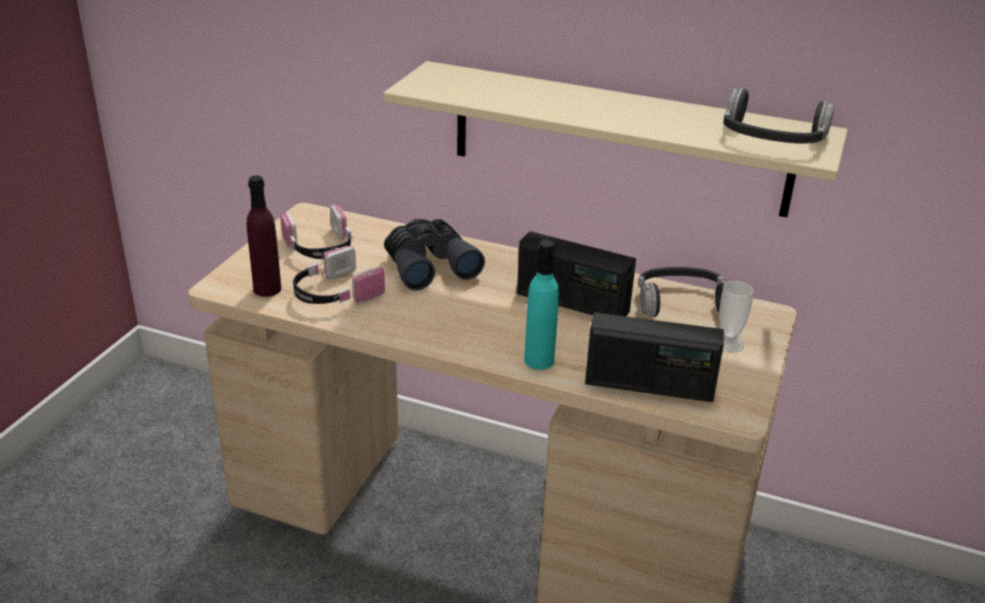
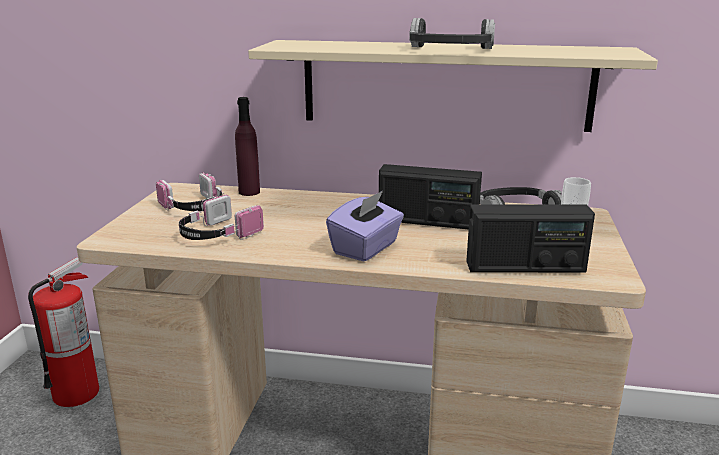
camera: 10 degrees left, 10 degrees down
(191, 416) = (76, 393): none -> fire extinguisher
(267, 289) = (153, 237): purple bottle -> purple bottle (249, 192)
(428, 264) = (294, 209): grey binoculars -> none
(487, 335) = (366, 248): none -> purple tissue box
(539, 360) = (420, 260): turquoise bottle -> none
(773, 136) = (587, 51): headphones -> headphones (450, 50)

